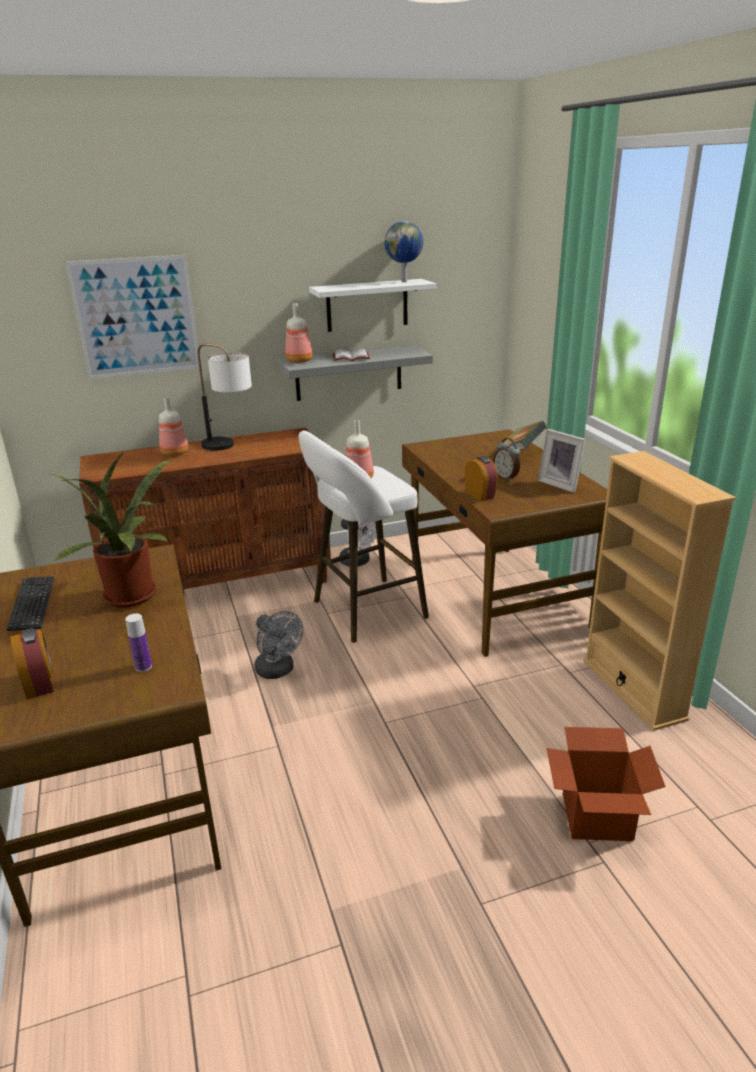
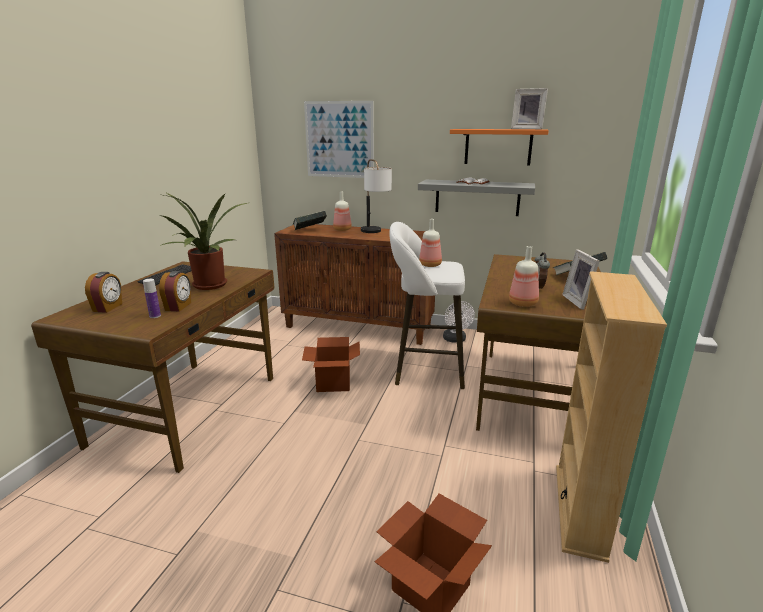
camera: 35 degrees right, 5 degrees down
(129, 465) = (310, 230): none -> book
(278, 671) = (333, 383): grey fan -> cardboard box
(300, 360) = (436, 181): bottle -> bottle (523, 303)
(367, 305) = (498, 147): white shelf -> orange shelf
(404, 281) = (527, 129): globe -> picture frame
(480, 495) = (498, 292): alarm clock -> alarm clock (179, 306)

